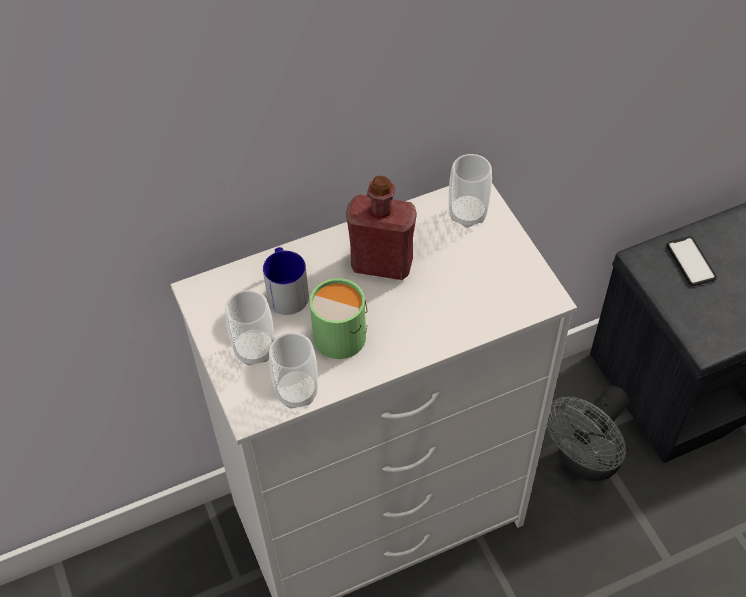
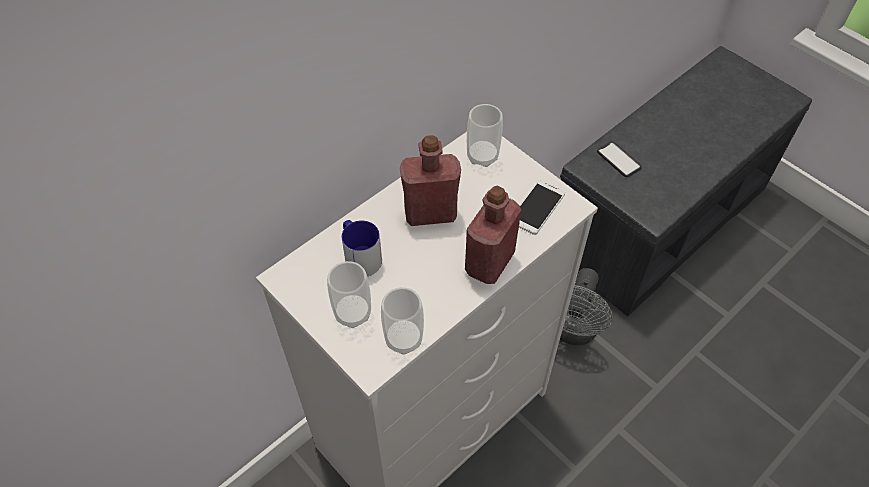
camera: 20 degrees left, 0 degrees up
(342, 332) = (421, 277): green mug -> none
(424, 336) = (489, 262): none -> red bottle
(505, 288) = (537, 207): none -> phone

